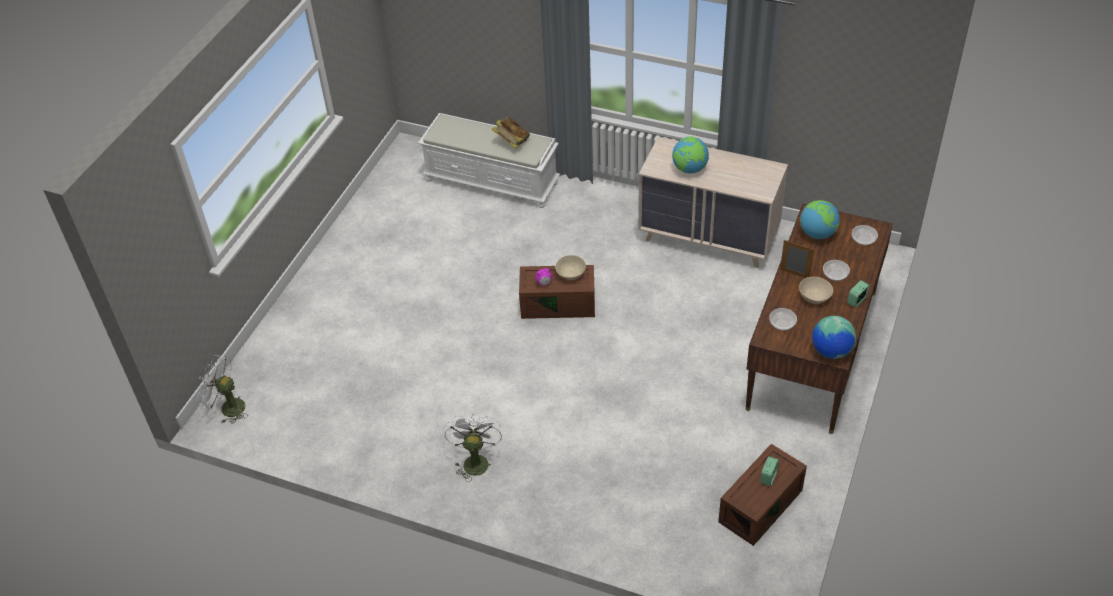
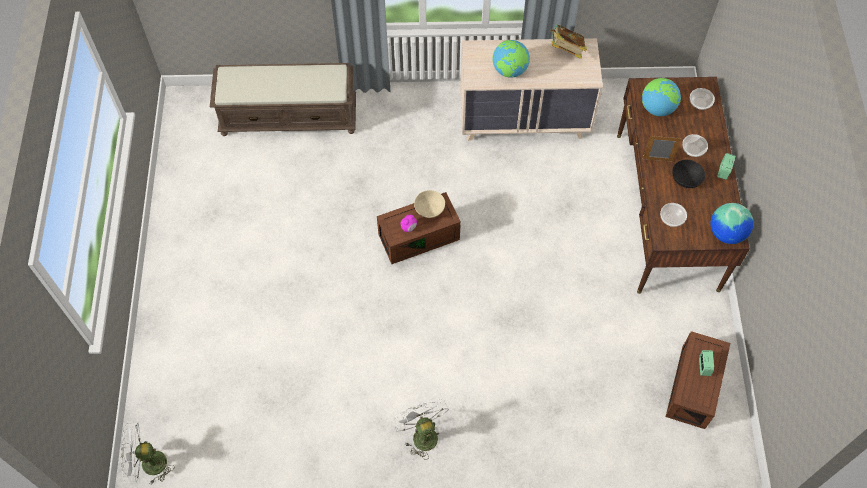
camera: 25 degrees left, 15 degrees up
(493, 181) = (289, 116): white bench -> brown bench
(512, 142) = (308, 80): book -> book (566, 50)
(814, 297) = (686, 179): beige bowl -> black bowl

